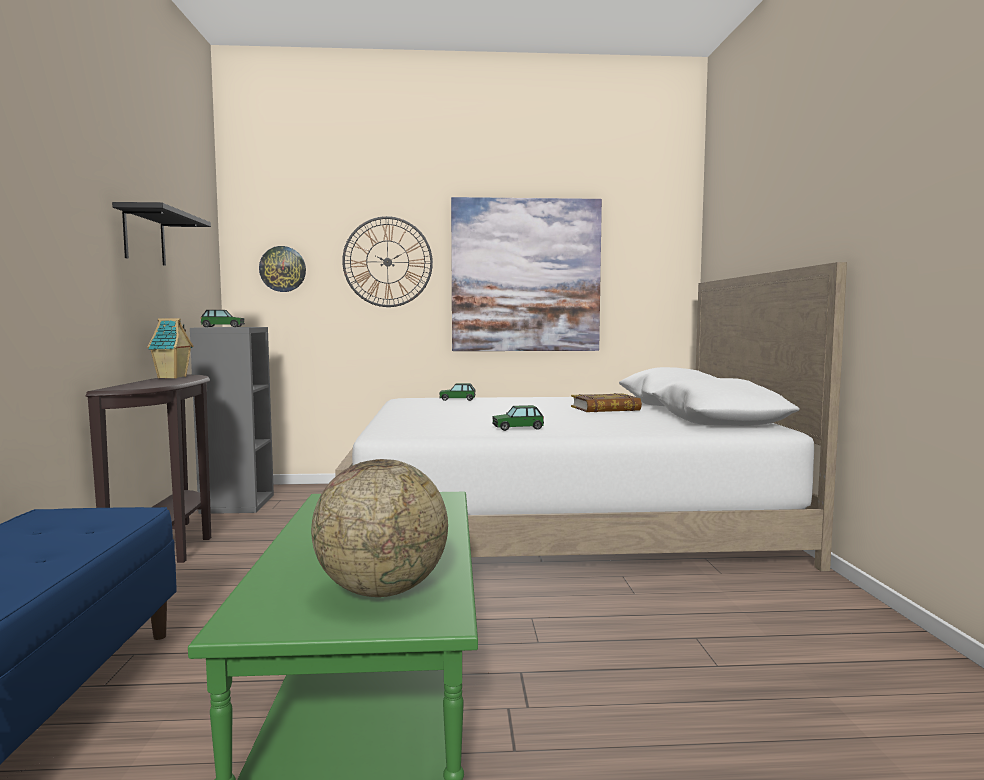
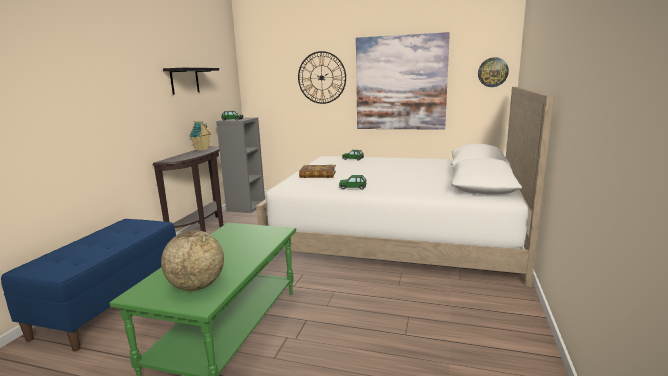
camera: 20 degrees right, 10 degrees up
(283, 269) = (268, 83): wall clock -> wall clock (492, 72)
(605, 409) = (425, 172): book -> book (318, 175)

